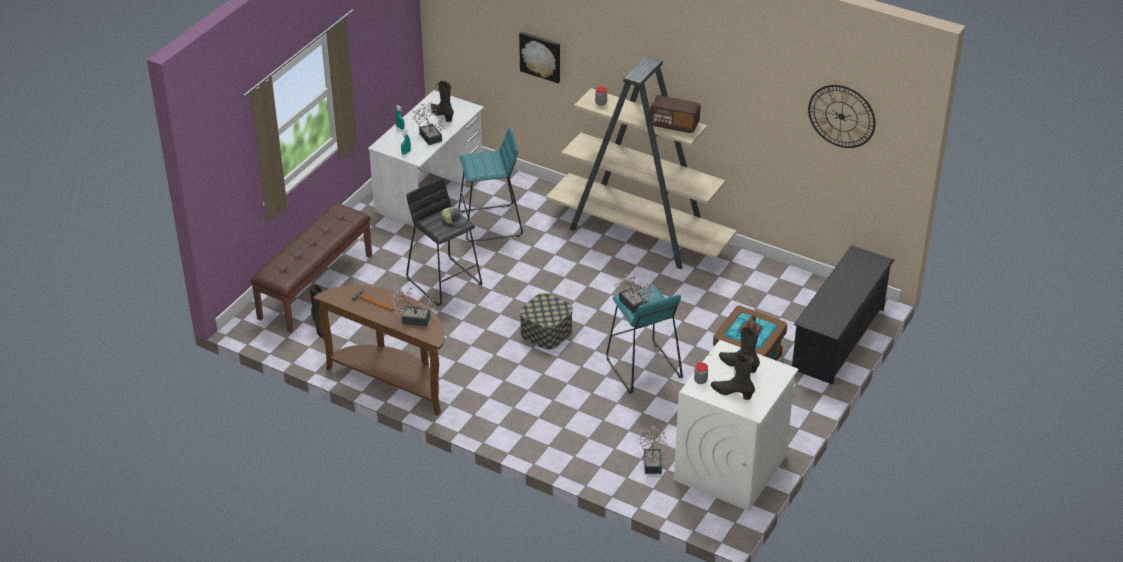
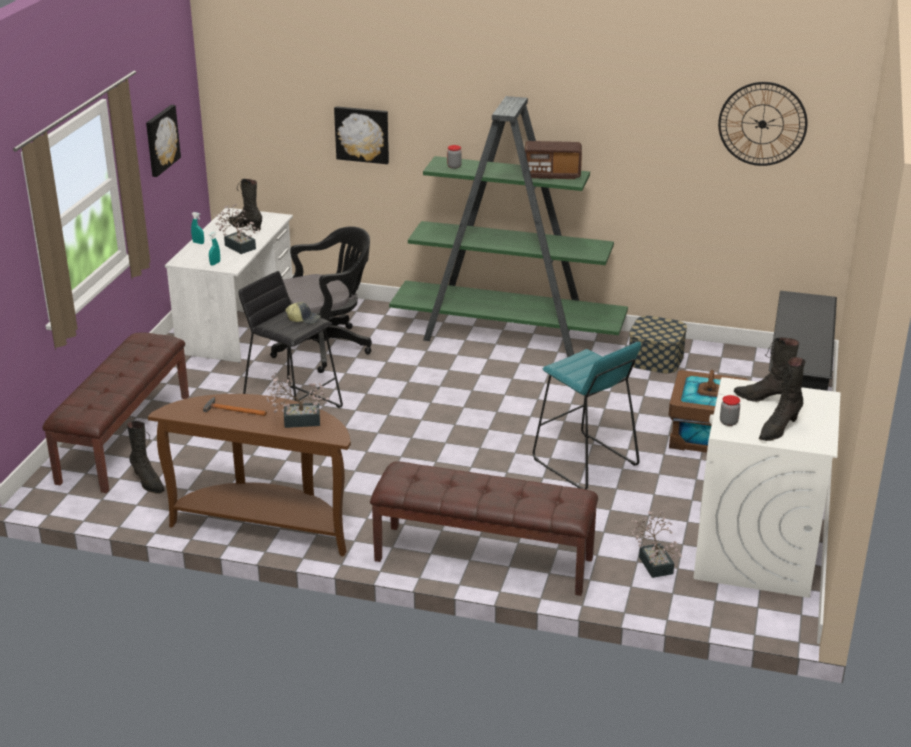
camera: 15 degrees left, 10 degrees down
(377, 46) = (161, 140): none -> picture
(491, 224) = (326, 347): turquoise stool -> black office chair
(532, 437) = (483, 560): none -> brown bench
(546, 332) = (445, 443): storage box -> storage box (655, 359)
(634, 305) = (575, 371): potted plant -> none
(640, 235) = (508, 334): beige bookcase -> green bookcase
(732, 393) = (778, 429): black boot -> black boot turned 60 degrees counterclockwise

